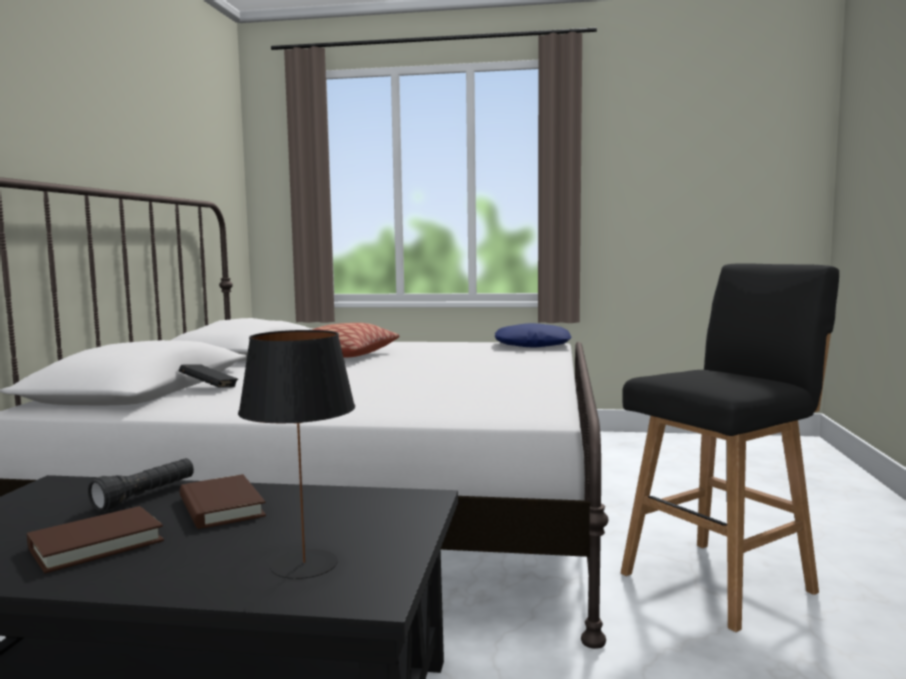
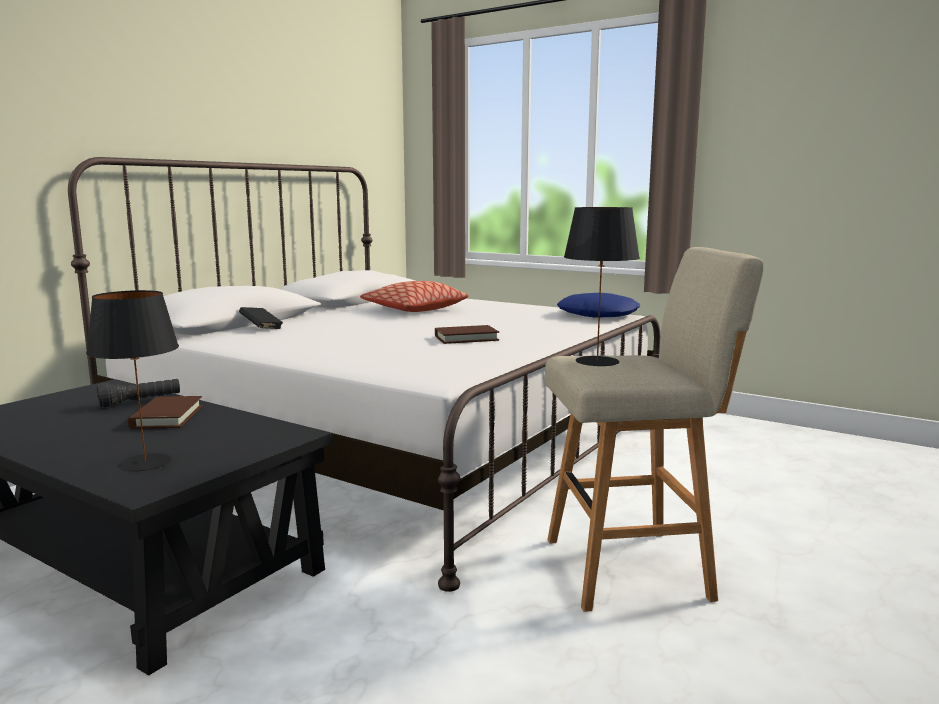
camera: 25 degrees right, 5 degrees up
(96, 544) = (66, 427): brown book -> brown book (466, 338)
(691, 377) = (596, 361): none -> black table lamp
(721, 581) = (632, 568): black stool -> beige stool

